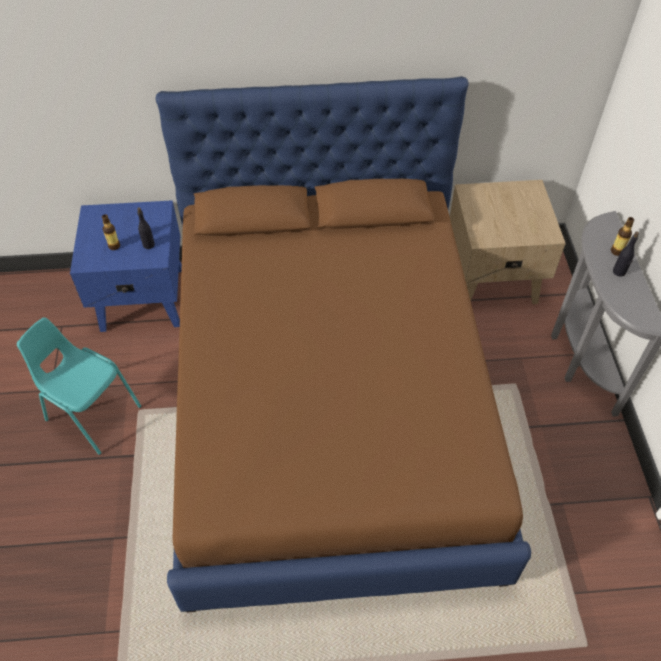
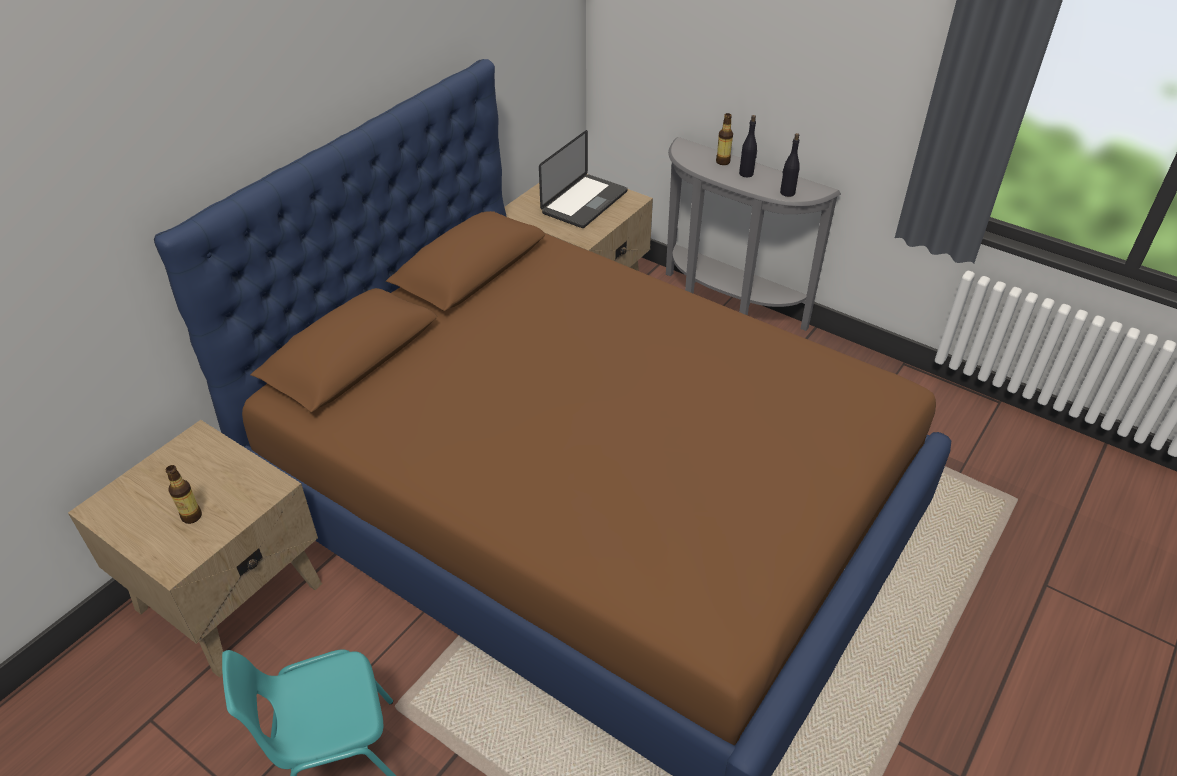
camera: 50 degrees left, 10 degrees down
(144, 298) = (231, 595): blue nightstand -> beige nightstand
(149, 245) = (239, 481): black bottle -> black bottle (787, 193)
(516, 215) = (584, 202): none -> laptop

